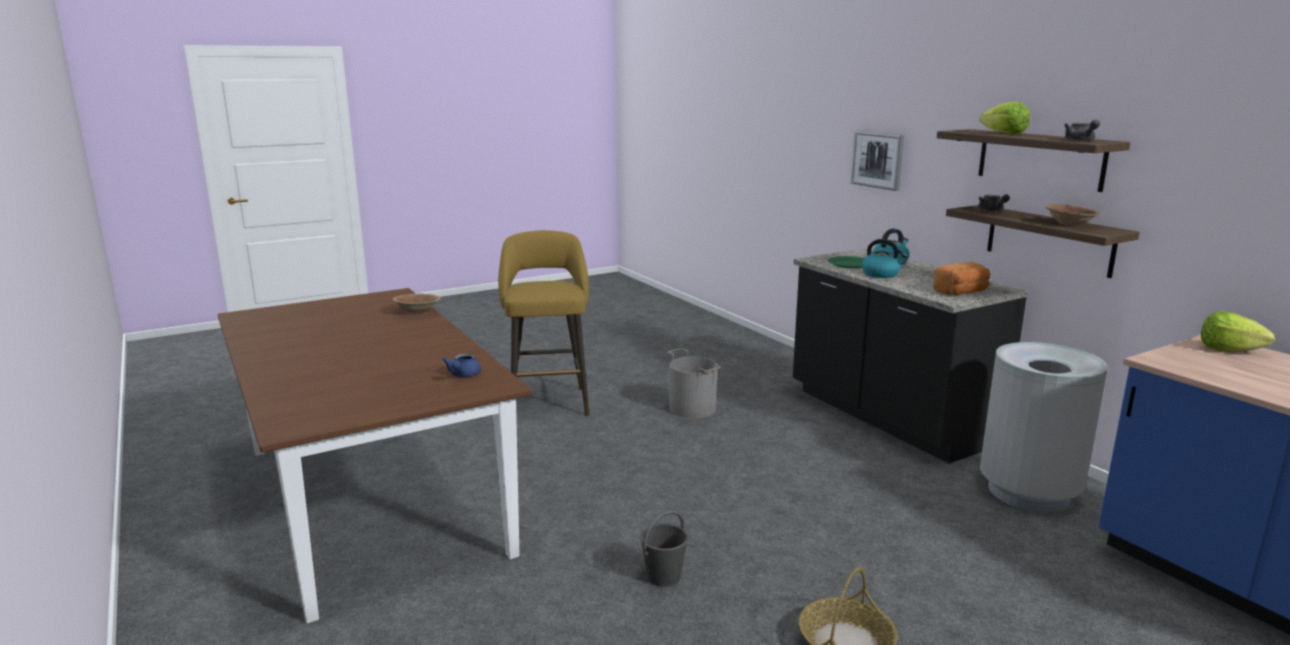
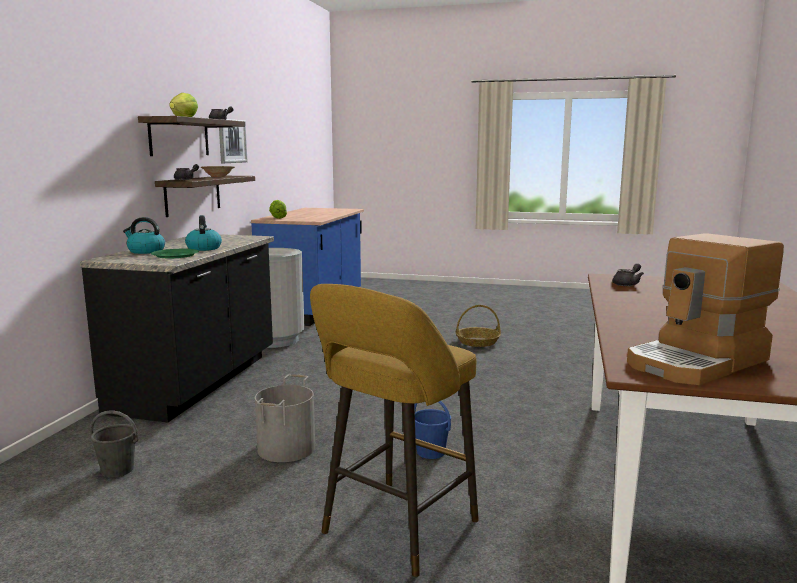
camera: 135 degrees left, 5 degrees down
(365, 305) = (698, 362): none -> coffee machine
(417, 311) = (625, 336): brown bowl -> none
(463, 375) = (627, 284): blue teapot -> grey teapot
(599, 444) = (430, 452): none -> blue bucket
(663, 576) = (518, 375): grey bucket -> grey bucket (118, 470)
(877, 160) = (62, 156): picture -> picture (232, 141)
(962, 292) = (231, 237): bread -> none

